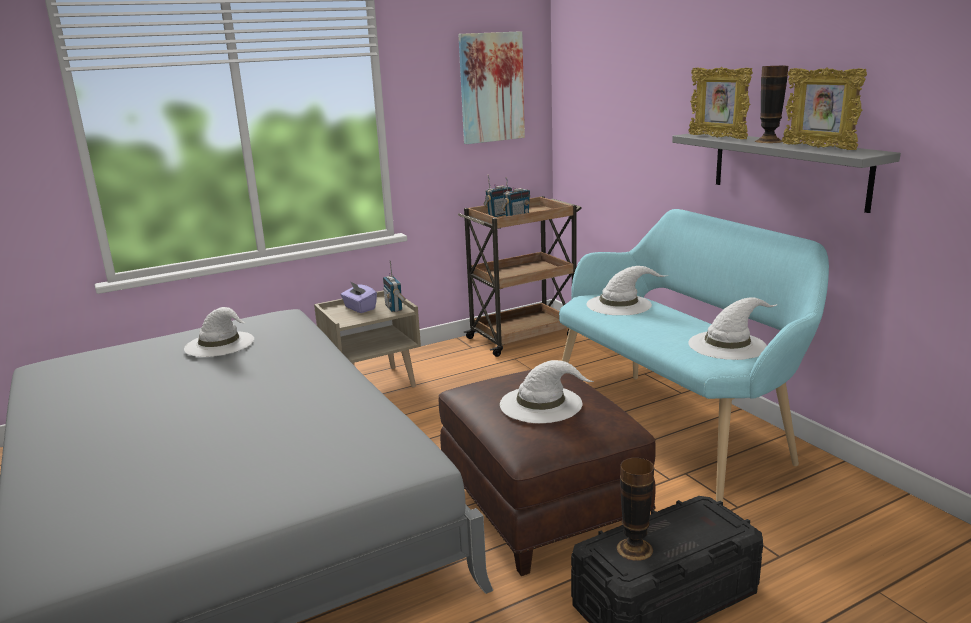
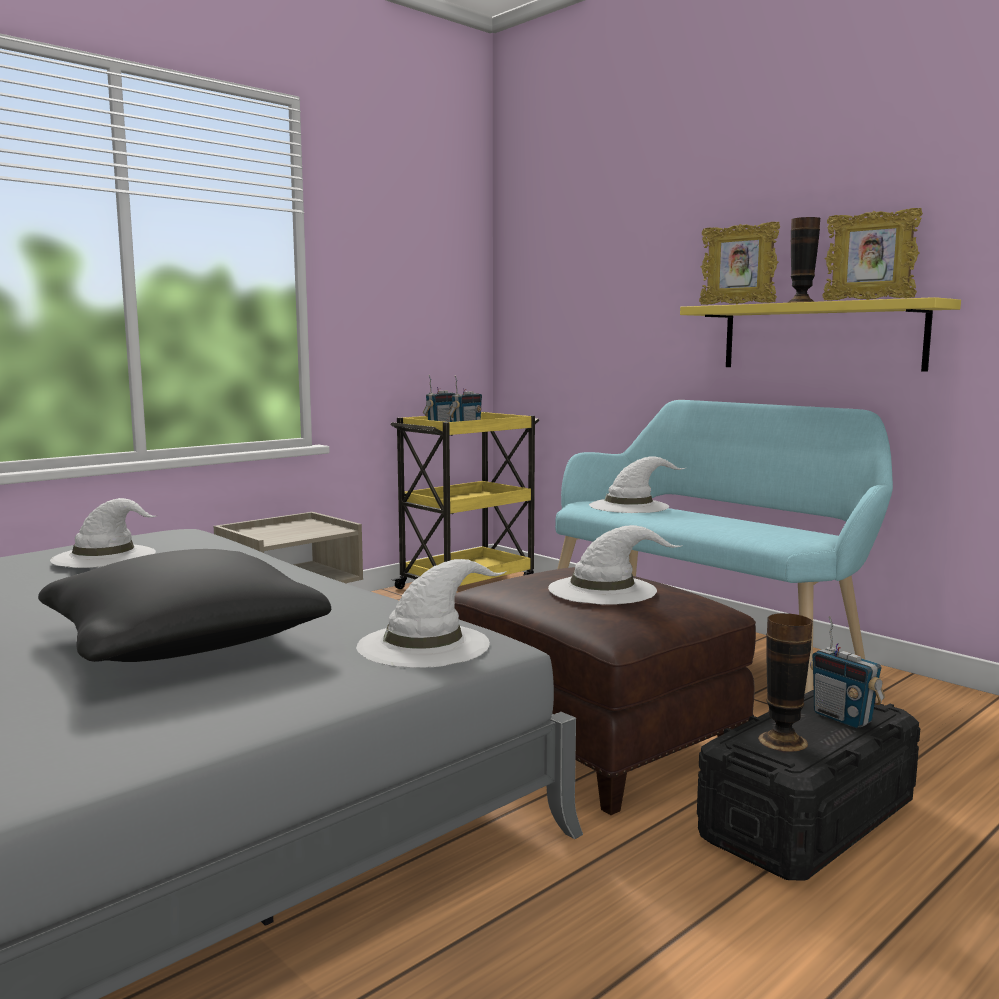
camera: 15 degrees left, 10 degrees down
(226, 442) = (184, 642): none -> black pillow
(359, 308) = (279, 530): purple tissue box -> none
(394, 308) = (328, 528): radio -> radio (842, 718)
(491, 87) = (429, 274): picture -> none
(523, 336) = (467, 584): brown cart -> yellow cart
(728, 344) = (787, 529): white hat -> white hat (425, 644)
(788, 169) = (820, 336): grey shelf -> yellow shelf

